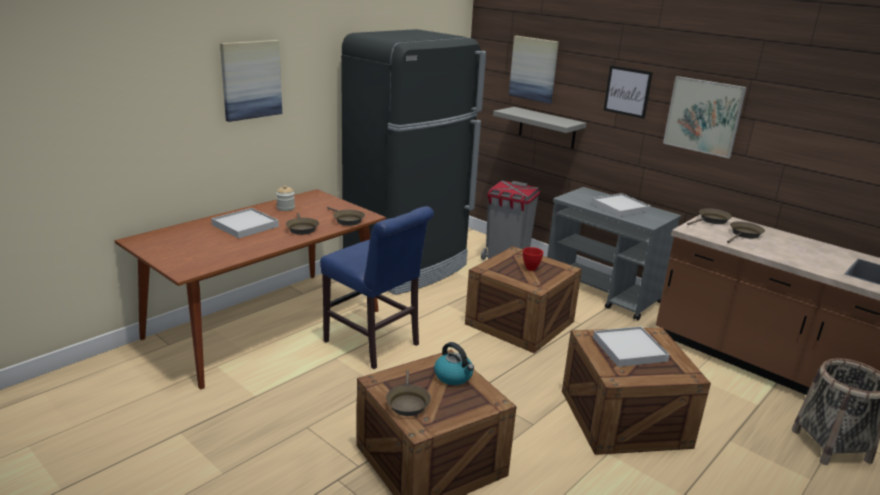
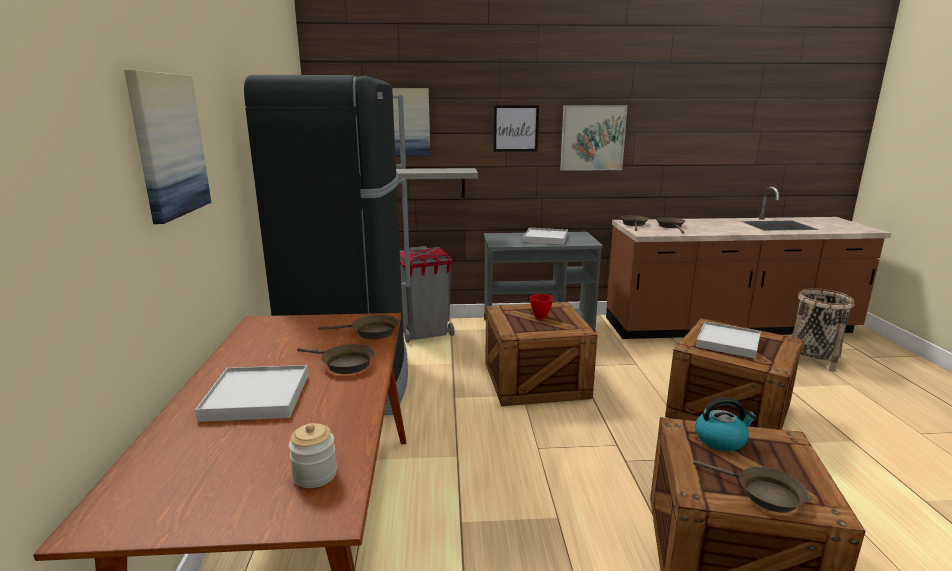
camera: 45 degrees left, 5 degrees down
(285, 208) = (261, 351): jar -> jar (315, 475)
(375, 345) = (470, 478): blue chair -> none

